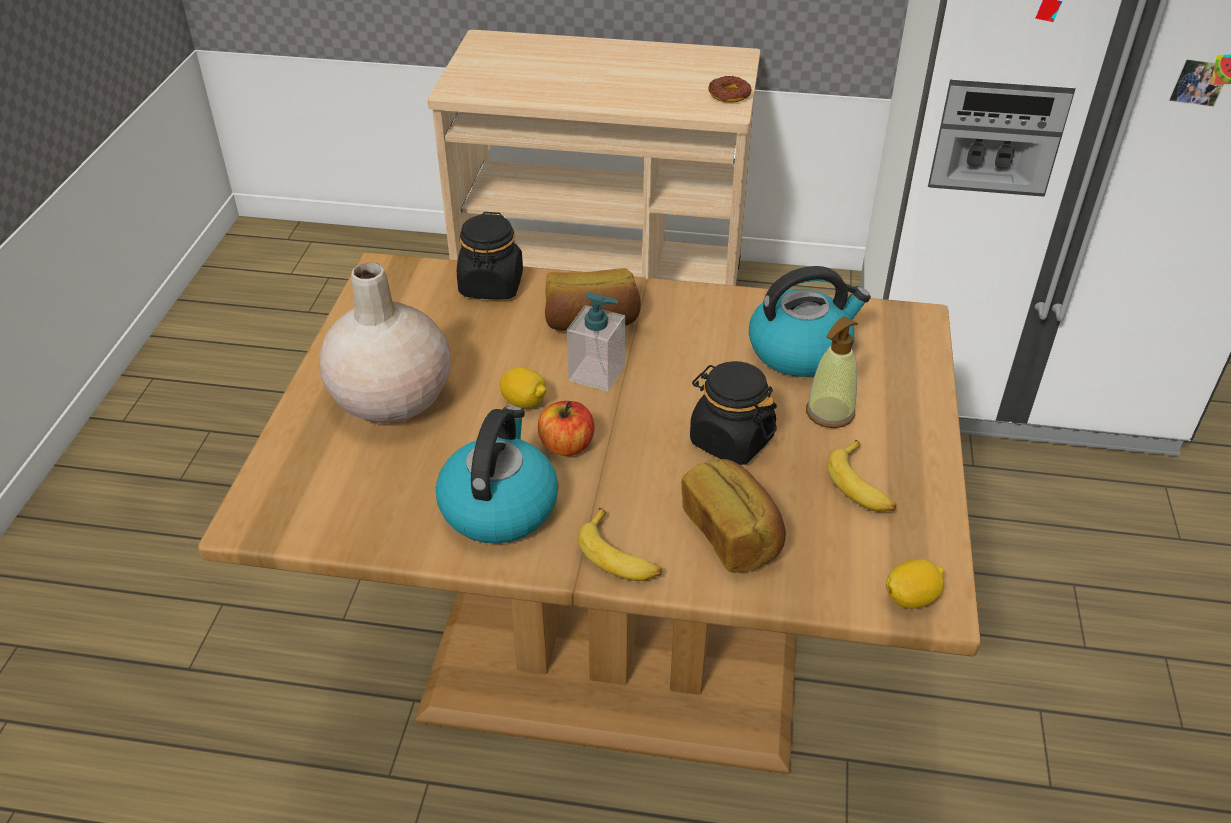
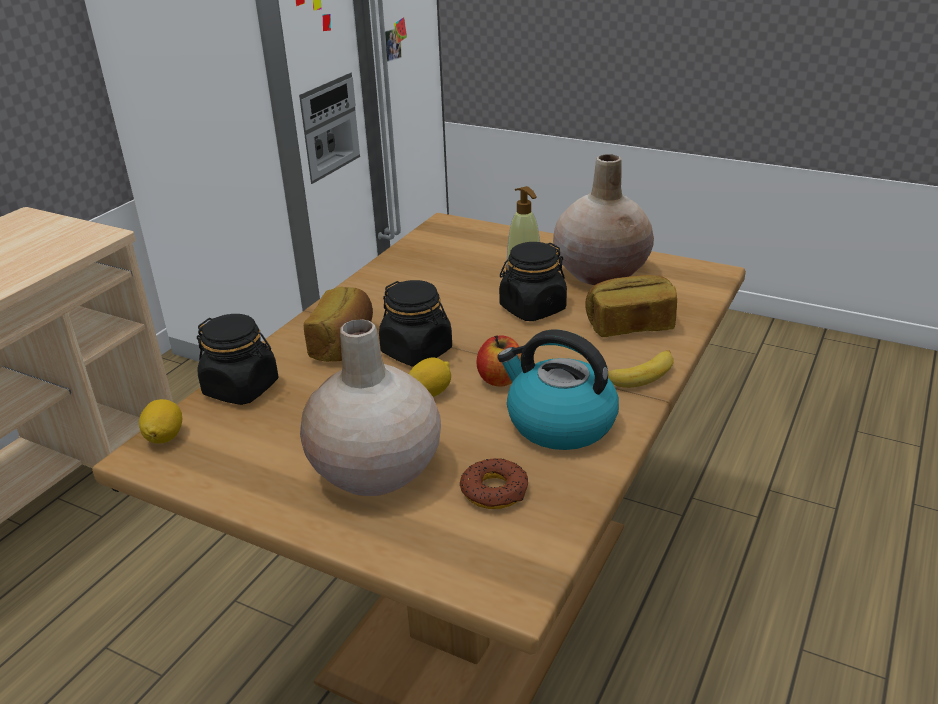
camera: 70 degrees left, 10 degrees down
(597, 373) = (417, 351): soap dispenser -> black jar
(729, 95) = (79, 230): donut -> donut (494, 490)
(800, 350) = (449, 266): kettle -> none
(862, 486) = (601, 273): banana -> beige vase
(911, 598) = (706, 278): lemon -> lemon (165, 436)

